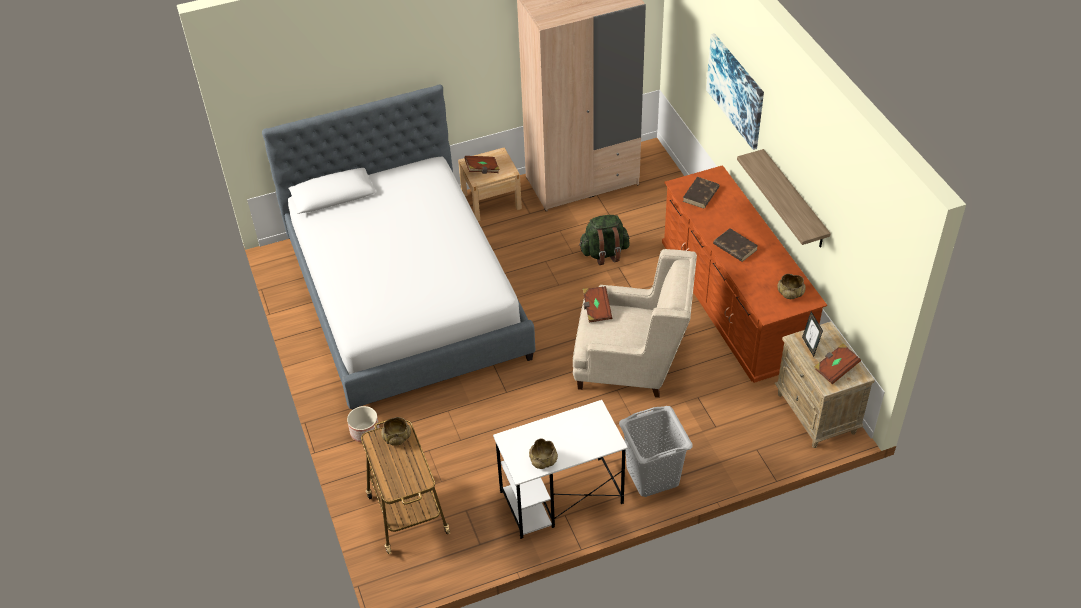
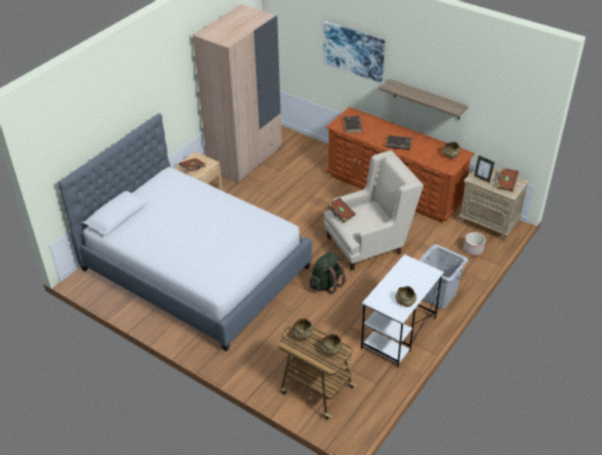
camera: 35 degrees left, 5 degrees down
(365, 432) = (243, 357): planter -> planter (473, 250)
(410, 473) = (331, 350): none -> beige bowl
(604, 253) = (296, 192): green backpack -> green backpack (326, 284)

